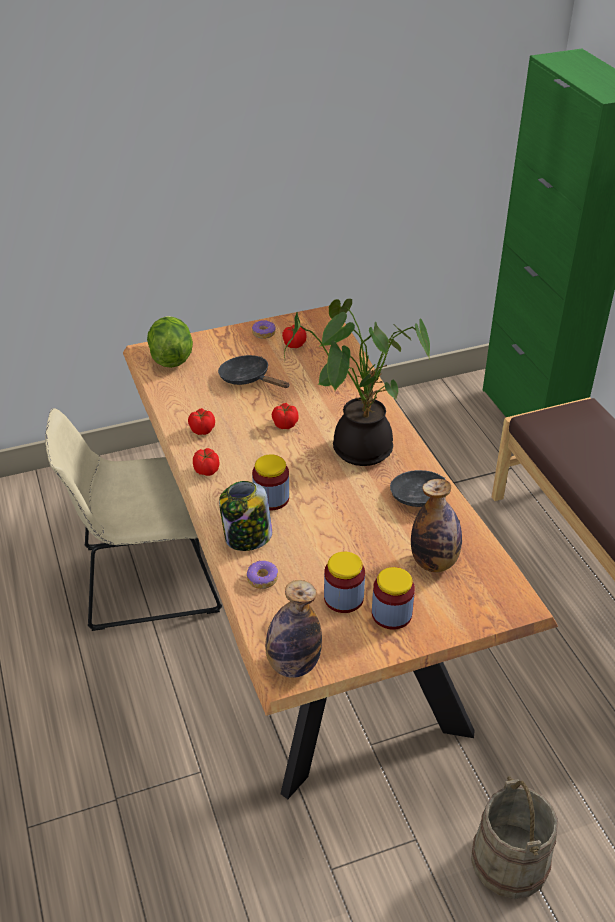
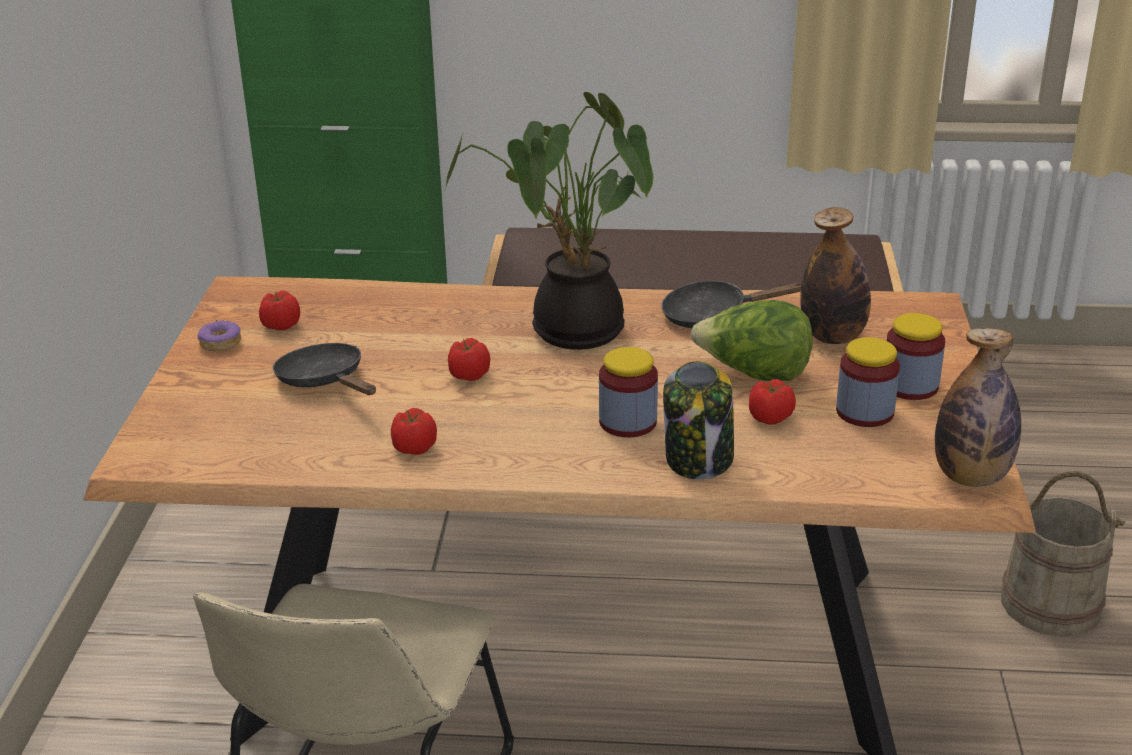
camera: 65 degrees left, 10 degrees down
(171, 357) = (182, 439): lettuce -> lettuce (754, 374)
(207, 471) = (520, 464): tomato -> tomato (771, 417)
(248, 379) = (325, 381): black frying pan -> black frying pan turned 75 degrees clockwise
(262, 579) = (794, 465): donut -> none

